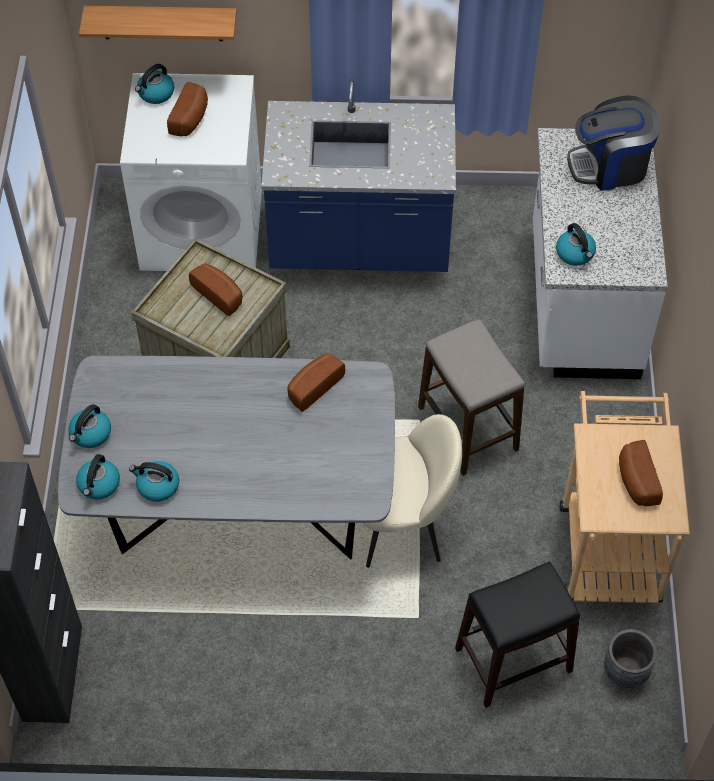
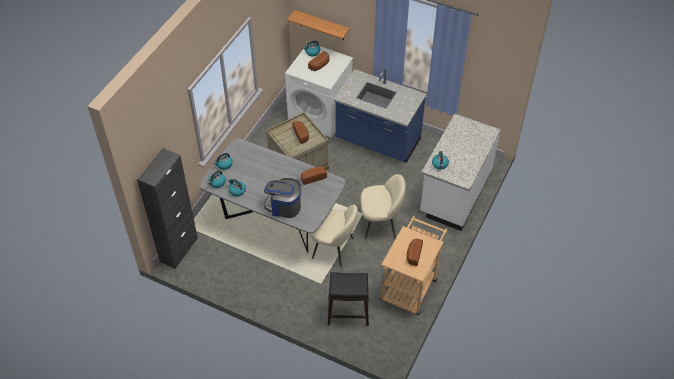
camera: 25 degrees right, 5 degrees down
(468, 428) = (380, 223): stool -> beige chair
(610, 166) = (474, 137): coffee machine -> coffee machine (284, 206)
(625, 671) = (389, 334): grey planter -> none

